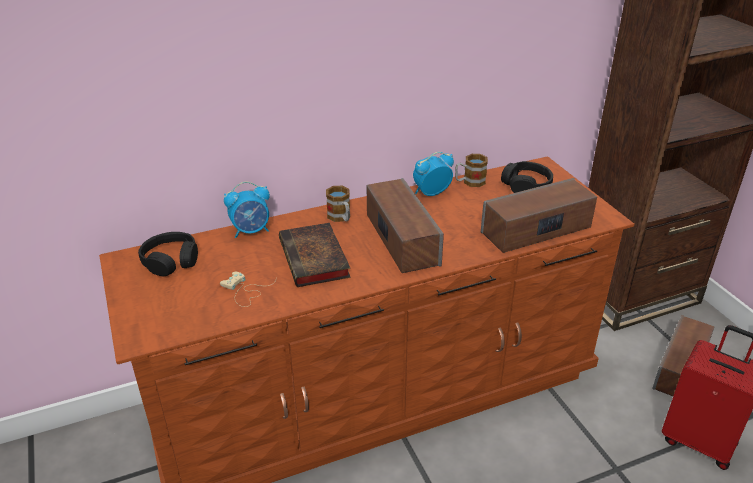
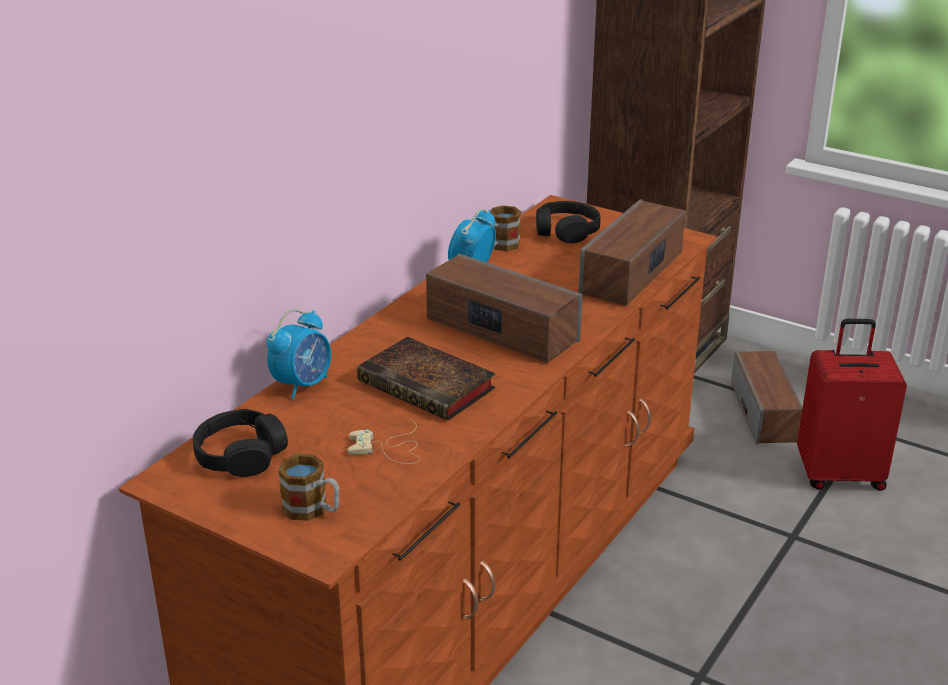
camera: 35 degrees left, 5 degrees down
(341, 218) = (398, 332): mug -> mug (312, 510)

